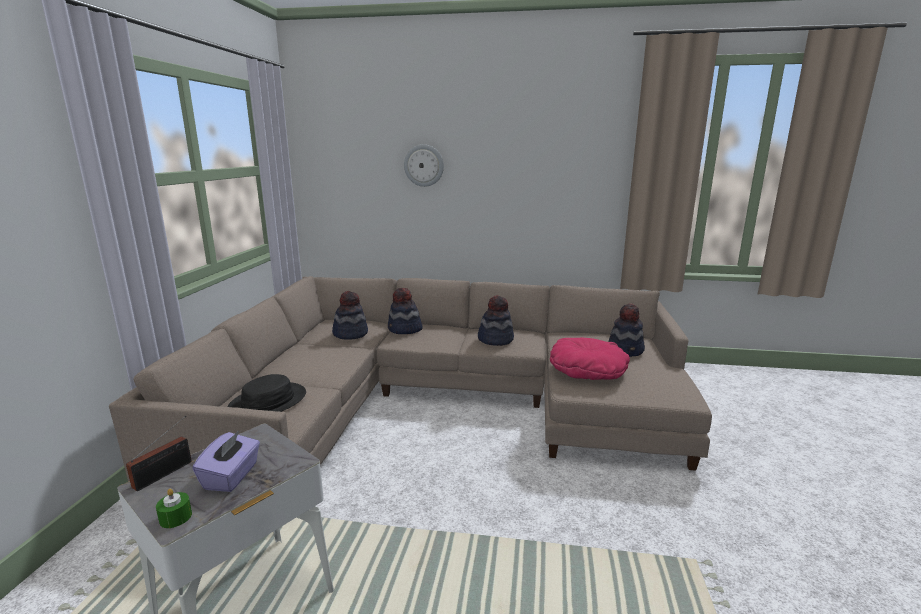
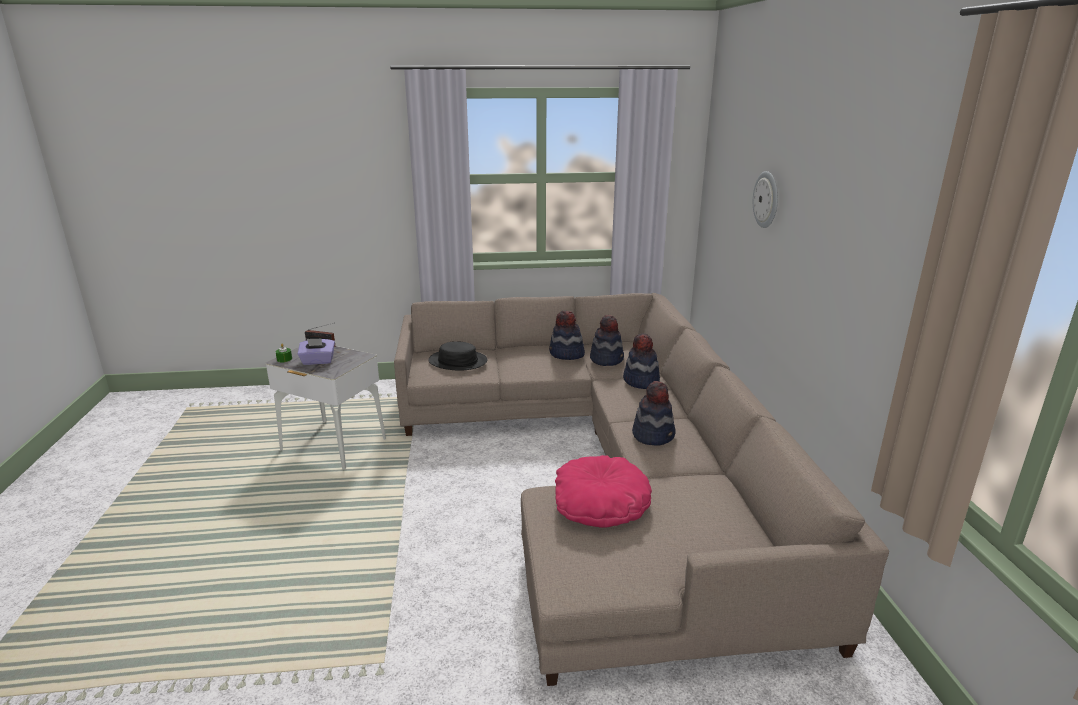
camera: 75 degrees right, 5 degrees up
(625, 350) = (686, 535): hat -> hat (566, 354)

